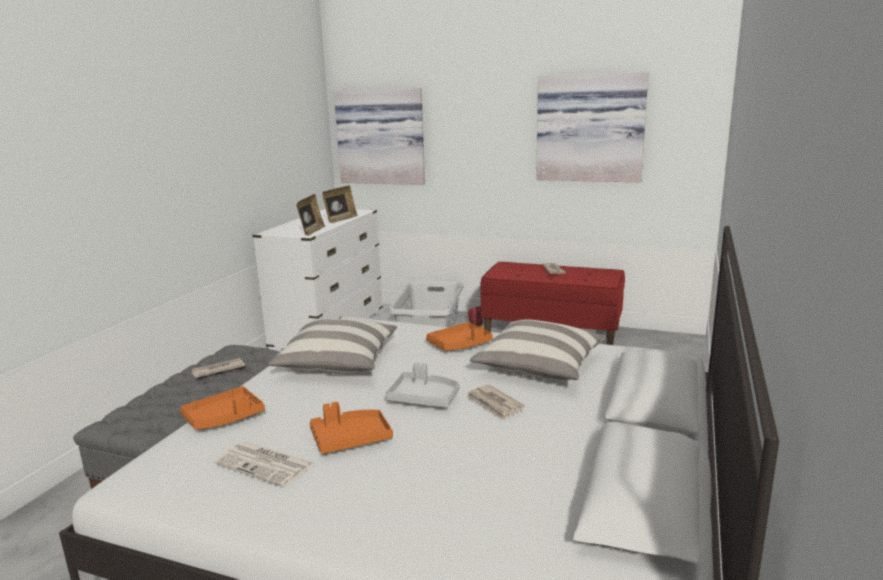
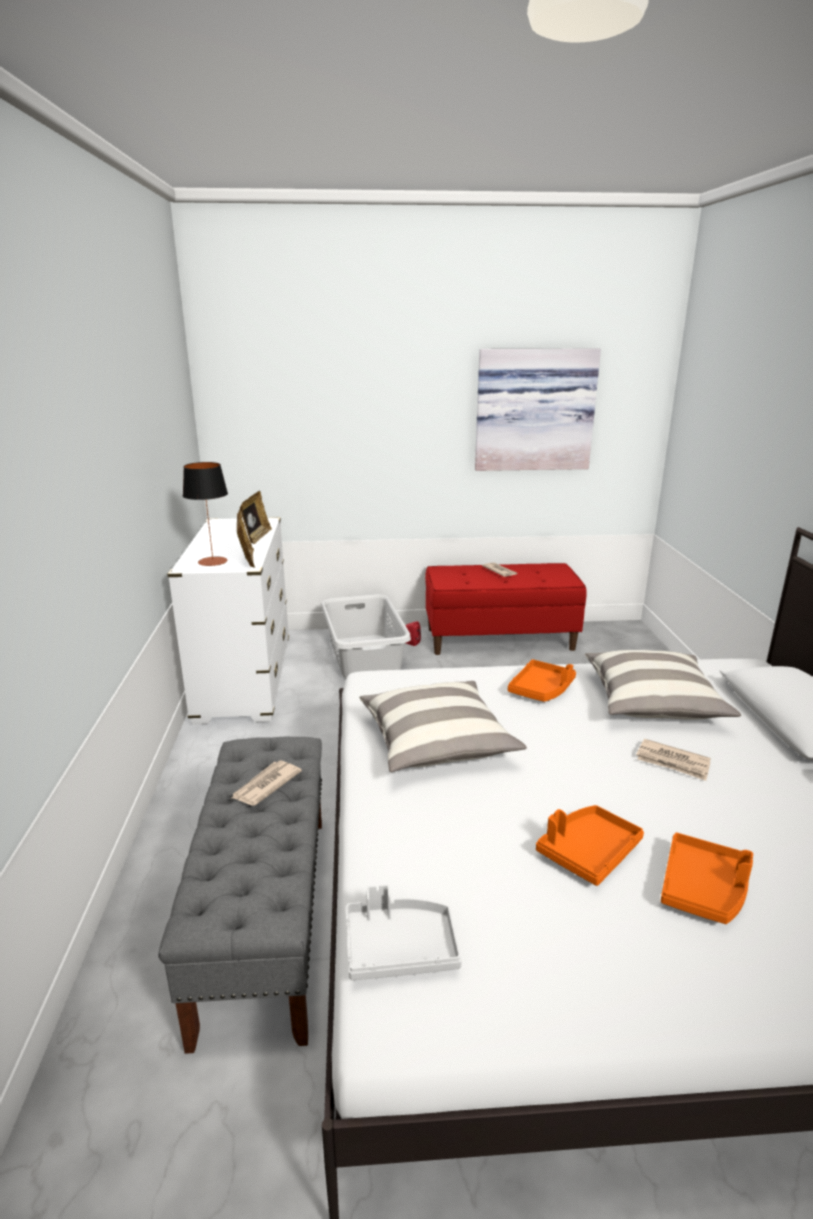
camera: 25 degrees left, 5 degrees up
(224, 418) = (399, 865): orange tray -> orange tray (704, 889)
(266, 464) = (540, 921): newspaper -> none
(290, 230) = (213, 561): none -> table lamp
(381, 136) = (273, 422): picture -> none
(424, 398) = (595, 772): grey tray -> grey tray (400, 948)

